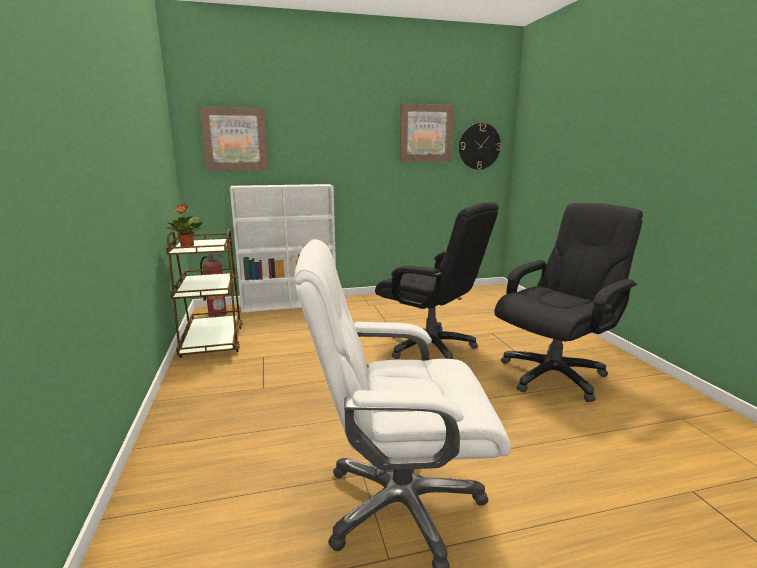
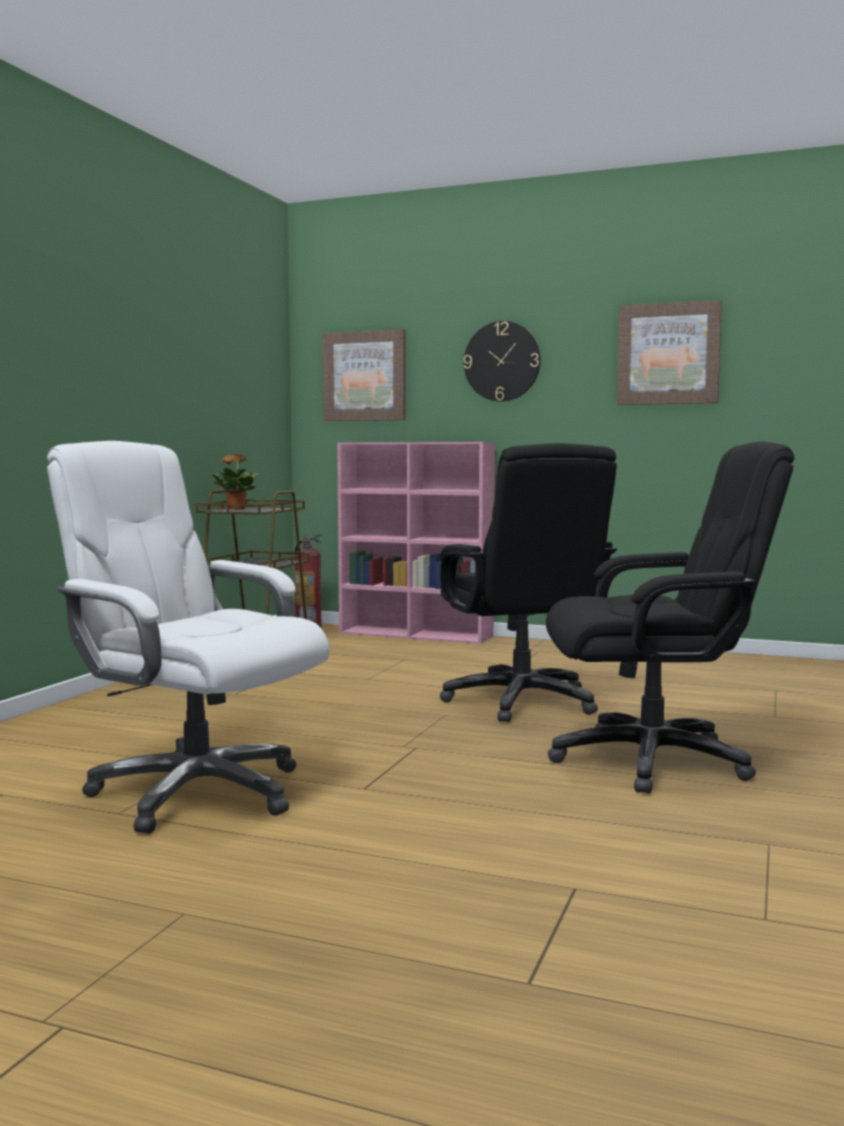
camera: 35 degrees right, 10 degrees down
(290, 304) = (417, 634): white bookcase -> pink bookcase
(479, 146) = (783, 373): wall clock -> wall clock (502, 361)

